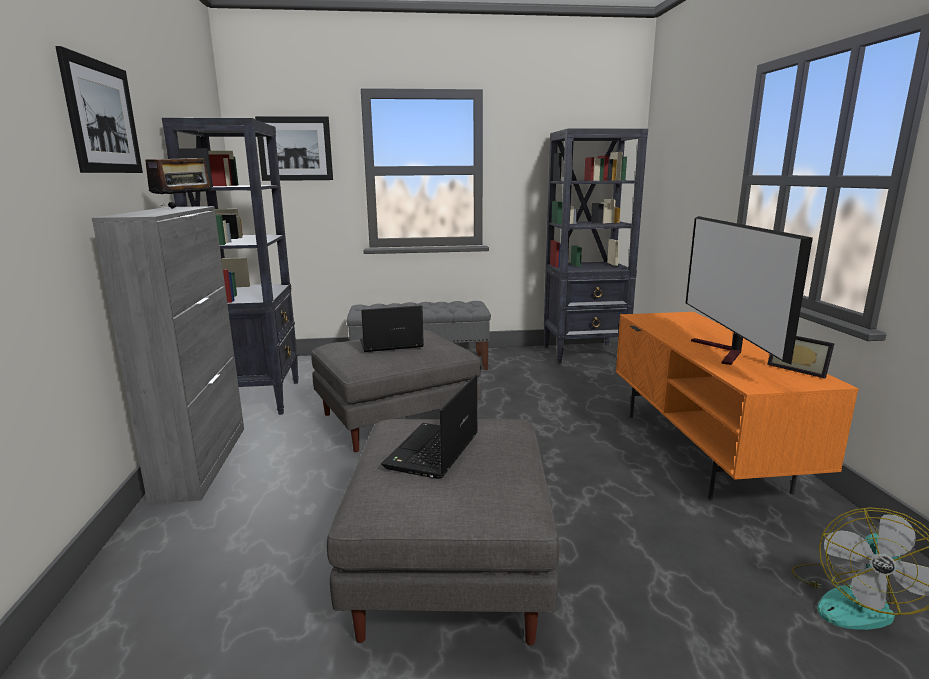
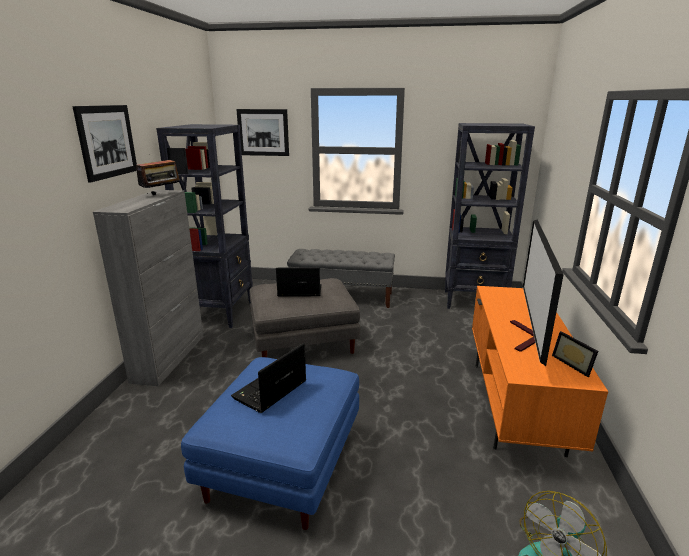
camera: 15 degrees right, 5 degrees up
(451, 568) = (283, 465): grey ottoman -> blue ottoman

